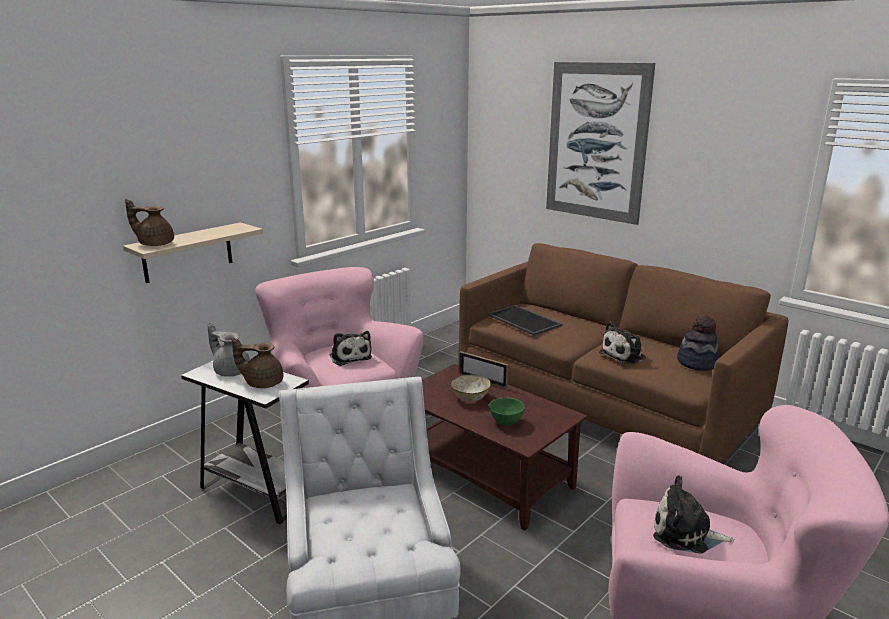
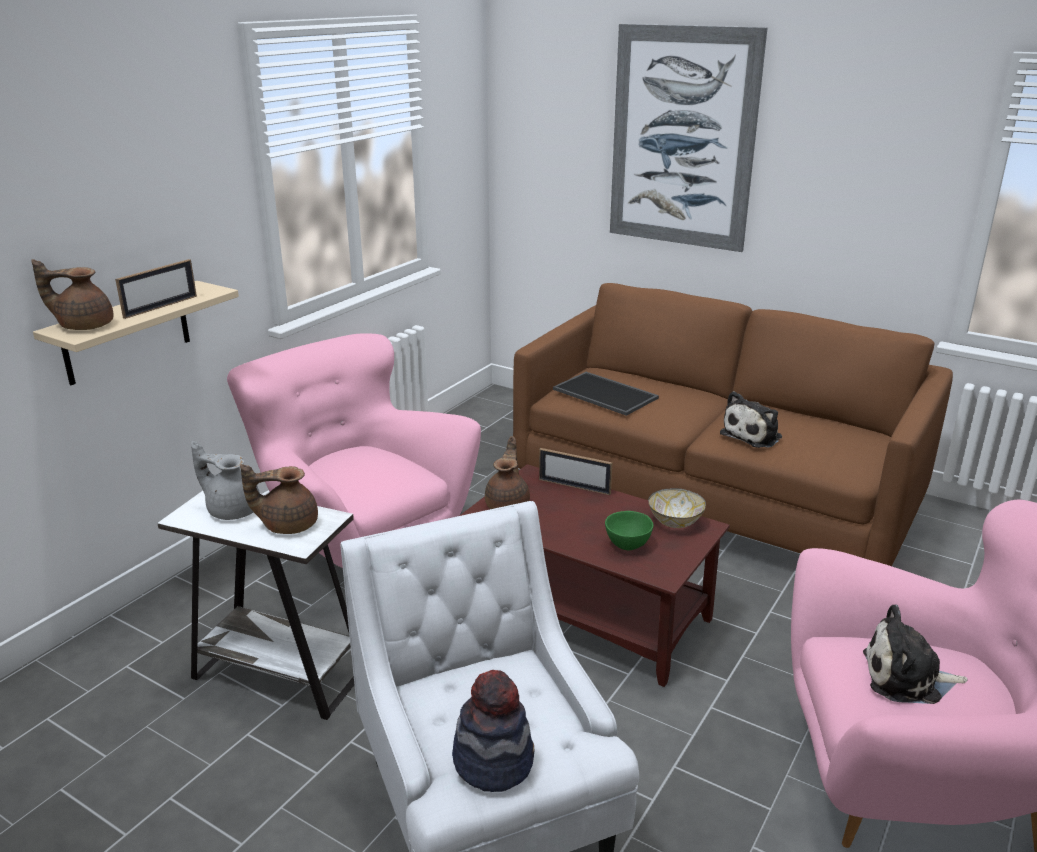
camera: 10 degrees left, 5 degrees up
(208, 236) = (161, 307): none -> picture frame
(350, 356) = (375, 465): plush toy -> none
(431, 388) = (508, 504): none -> brown teapot
(469, 398) = (566, 513): bowl -> bowl (674, 522)
(696, 363) = (848, 438): hat -> hat (493, 760)

